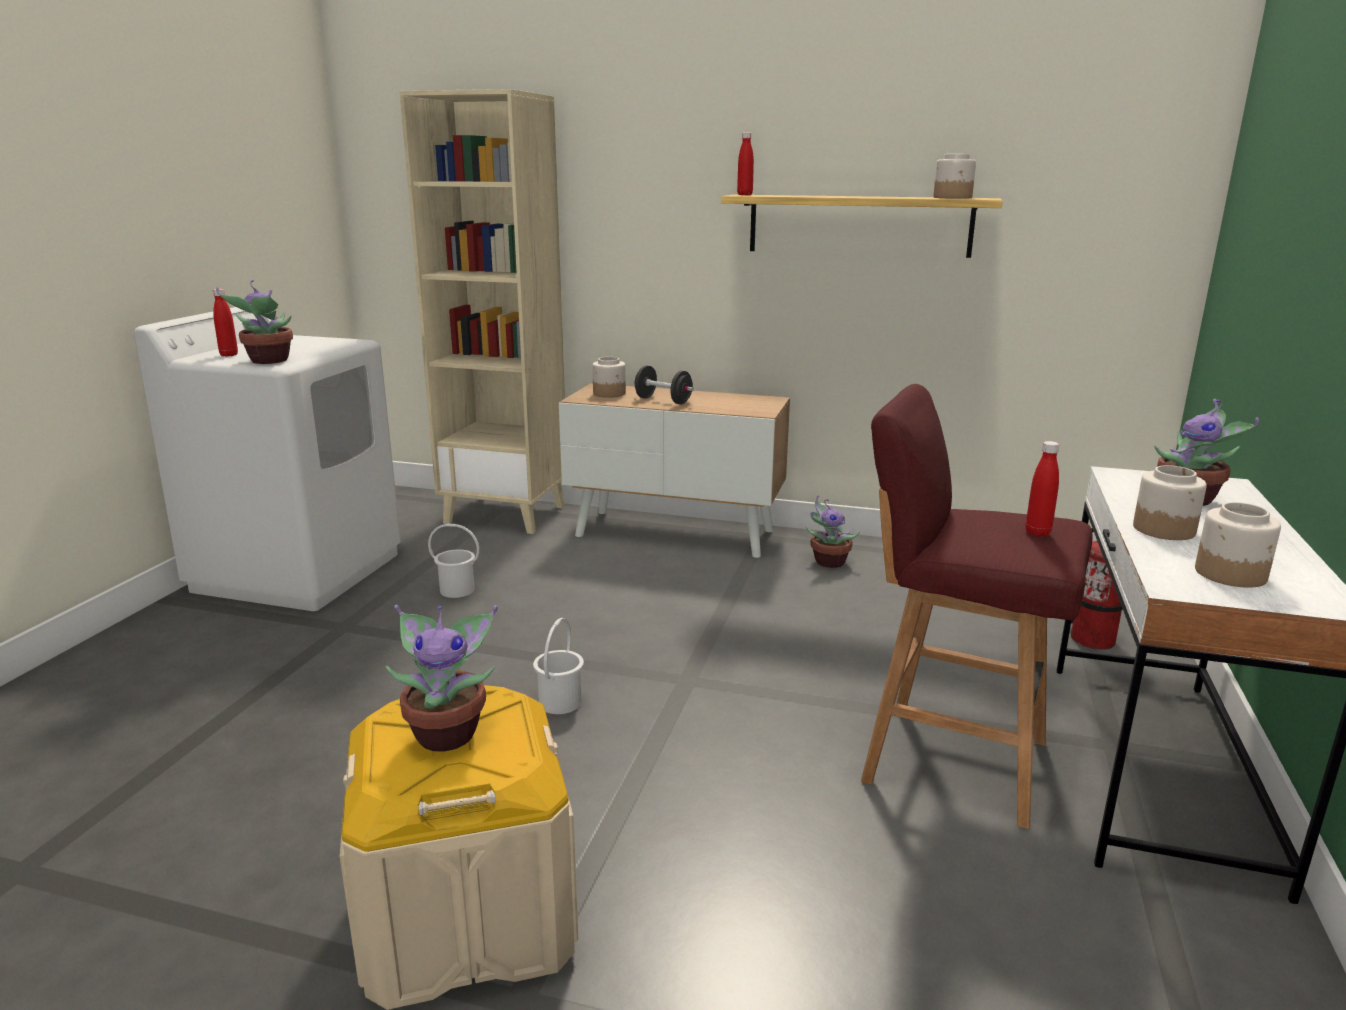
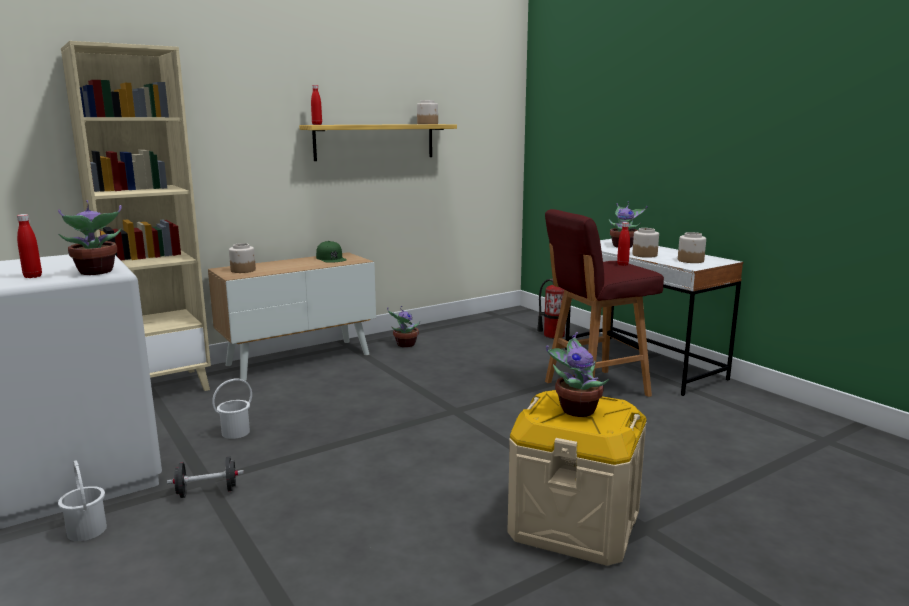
camera: 50 degrees left, 5 degrees down
(559, 702) = (423, 445): white bucket -> white bucket (86, 531)
(663, 400) = (289, 266): black dumbbell -> black dumbbell (207, 492)
(740, 401) = (331, 258): none -> green cap

